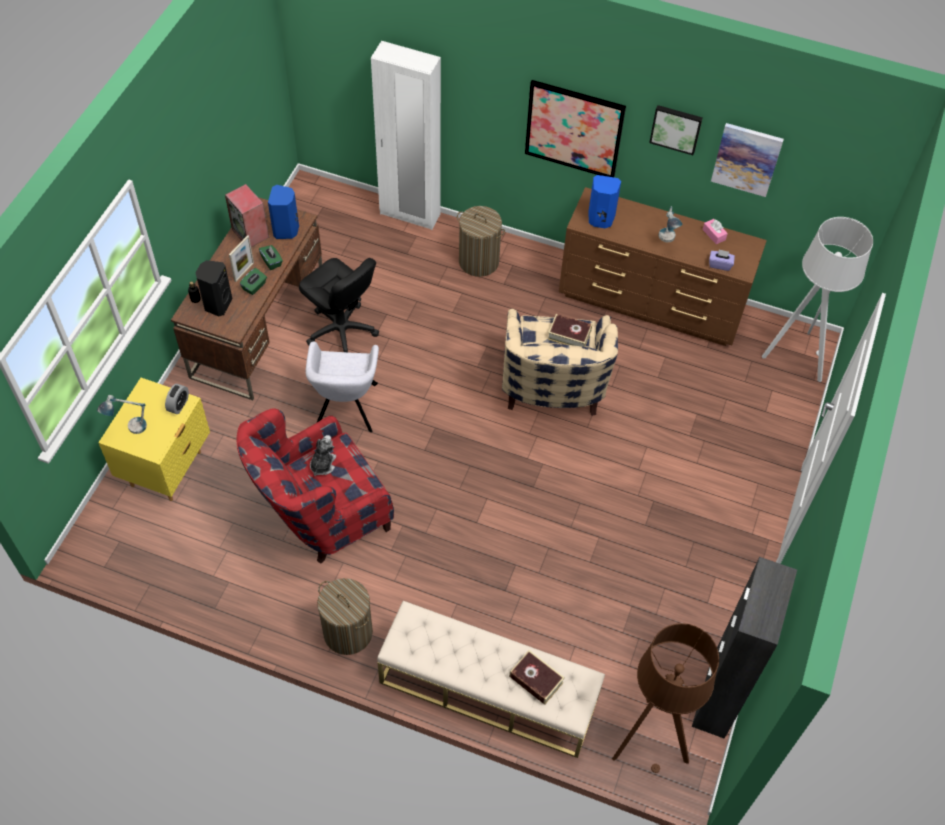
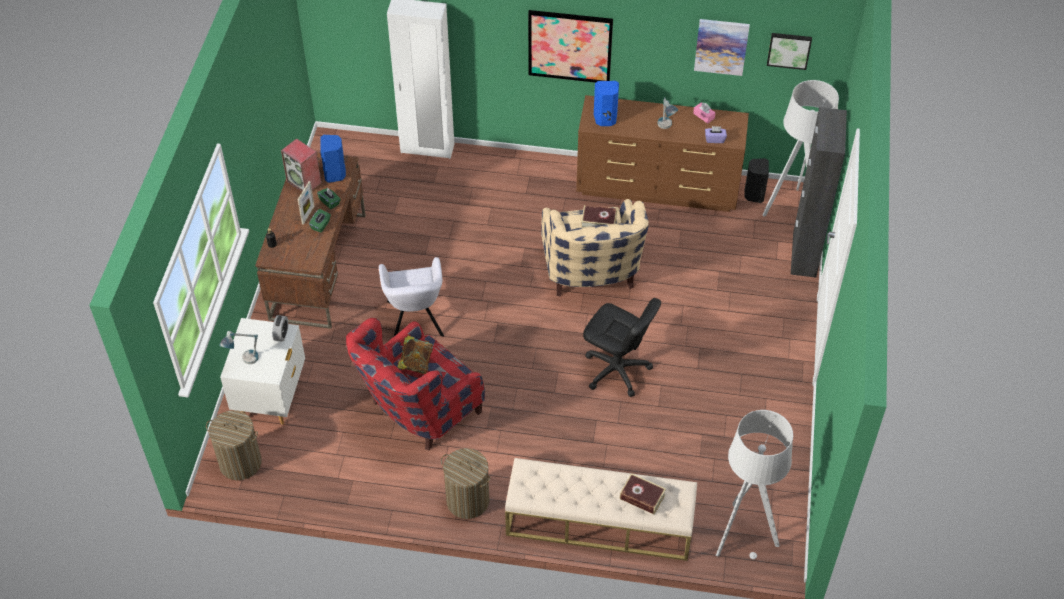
camera: 10 degrees left, 5 degrees down
(167, 469) = (271, 399): yellow nightstand -> white nightstand
(217, 304) = (292, 245): black speaker -> black speaker (754, 195)
(322, 464) = (416, 363): plush toy -> book
(341, 331) = (393, 257): black office chair -> black office chair (616, 370)
(479, 261) = (499, 178): laundry basket -> laundry basket (240, 462)
(649, 740) = (742, 535): brown floor lamp -> grey floor lamp
(676, 128) = (658, 30): picture -> picture (789, 49)
(717, 699) = (790, 492): black cabinet -> black cabinet (804, 254)

